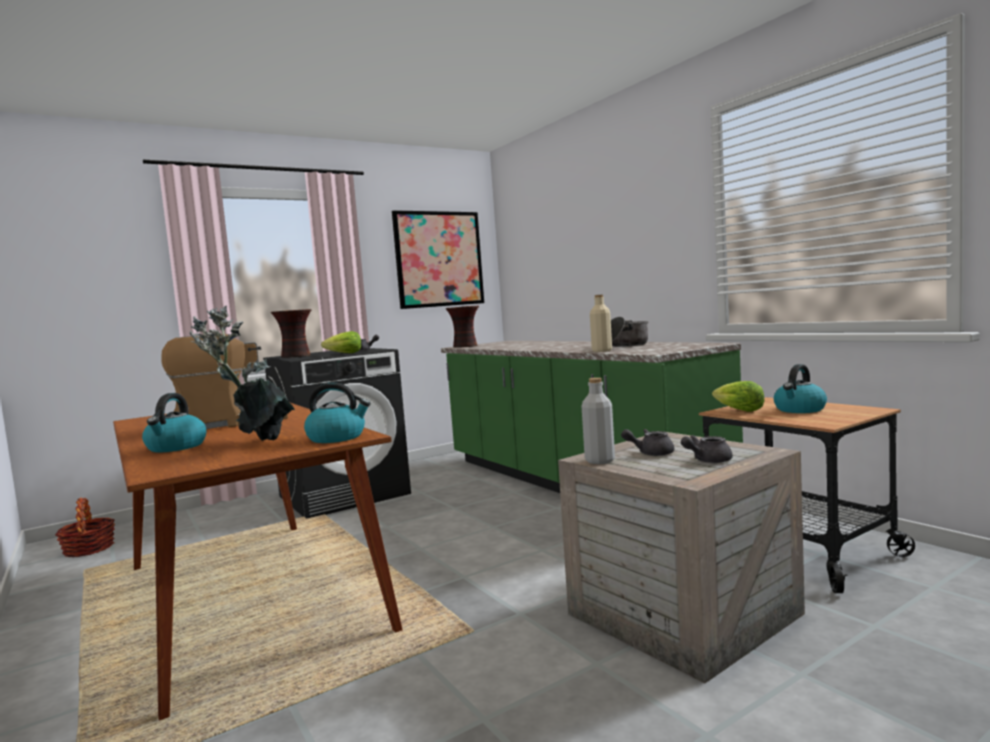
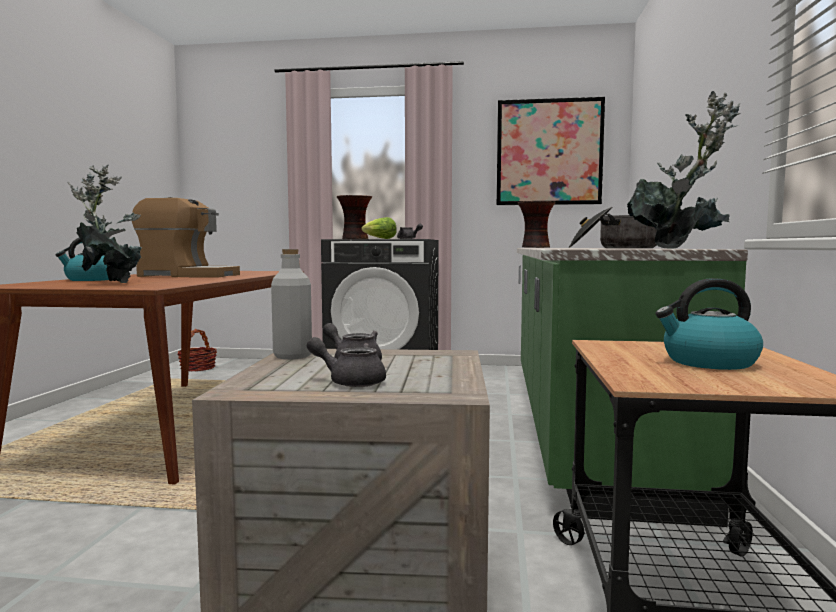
camera: 40 degrees right, 0 degrees up
(337, 437) = (139, 286): kettle -> none
(602, 351) = (552, 248): beige bottle -> none
(697, 344) = (679, 248): none -> potted plant
(738, 410) = (624, 346): lettuce -> none

